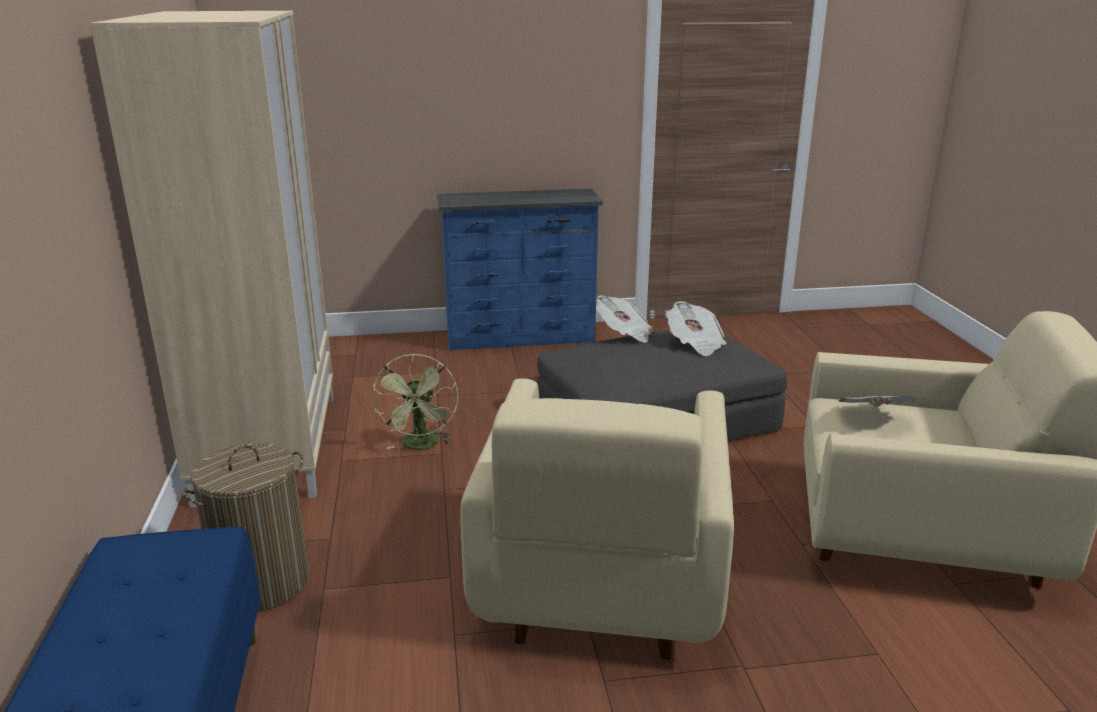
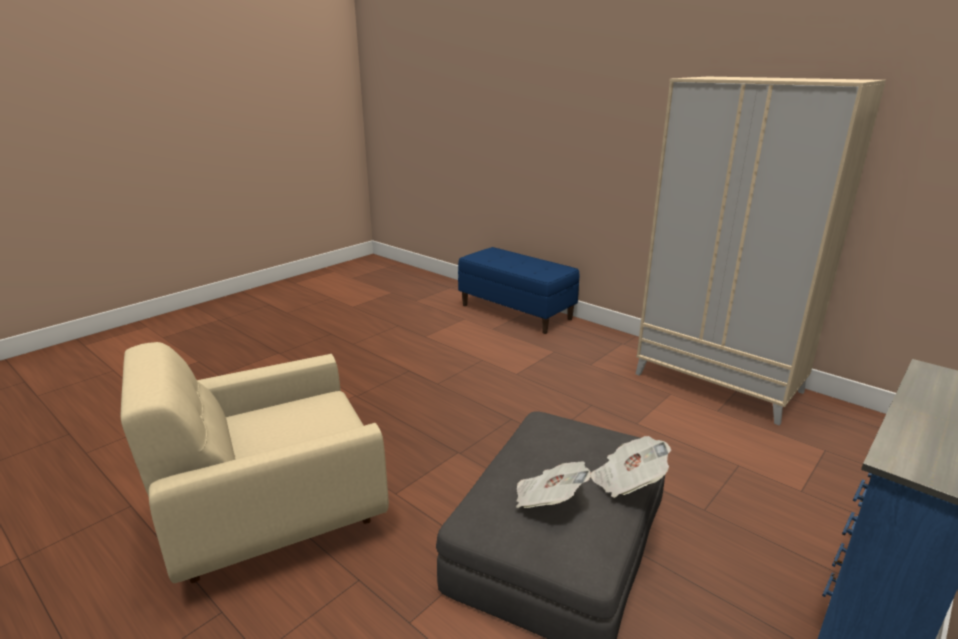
camera: 140 degrees right, 0 degrees up
(261, 582) = (579, 344): laundry basket -> none
(421, 446) = (656, 422): green fan -> none
(602, 579) = (450, 400): beige armchair -> none
(873, 418) = (316, 435): newspaper -> none

